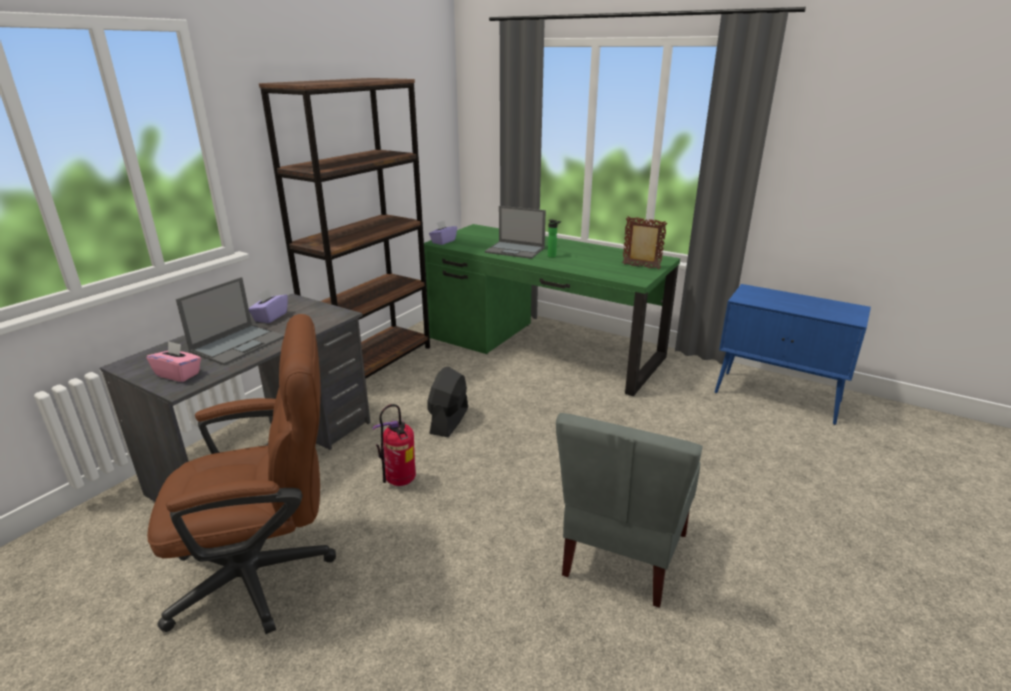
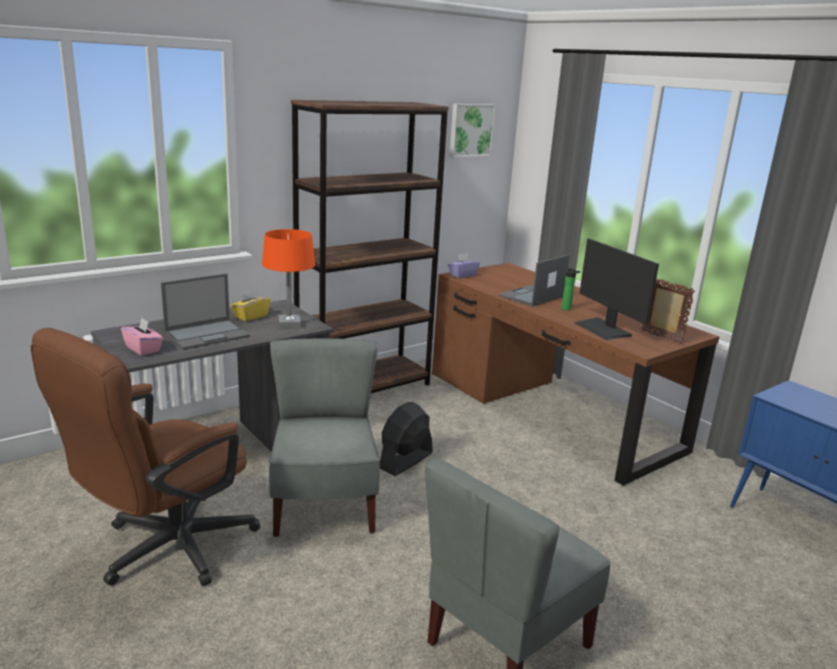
camera: 20 degrees right, 5 degrees down
(267, 573) = (164, 550): brown office chair -> brown office chair turned 120 degrees clockwise
(270, 317) = (251, 316): purple tissue box -> yellow tissue box
(316, 318) = (289, 325): none -> orange table lamp
(400, 482) = (324, 506): fire extinguisher -> grey chair
(421, 102) = (470, 130): none -> picture
(515, 250) = (531, 296): laptop -> laptop turned 90 degrees clockwise
(542, 348) = (550, 411): green desk -> brown desk
(594, 268) = (603, 329): none -> monitor

